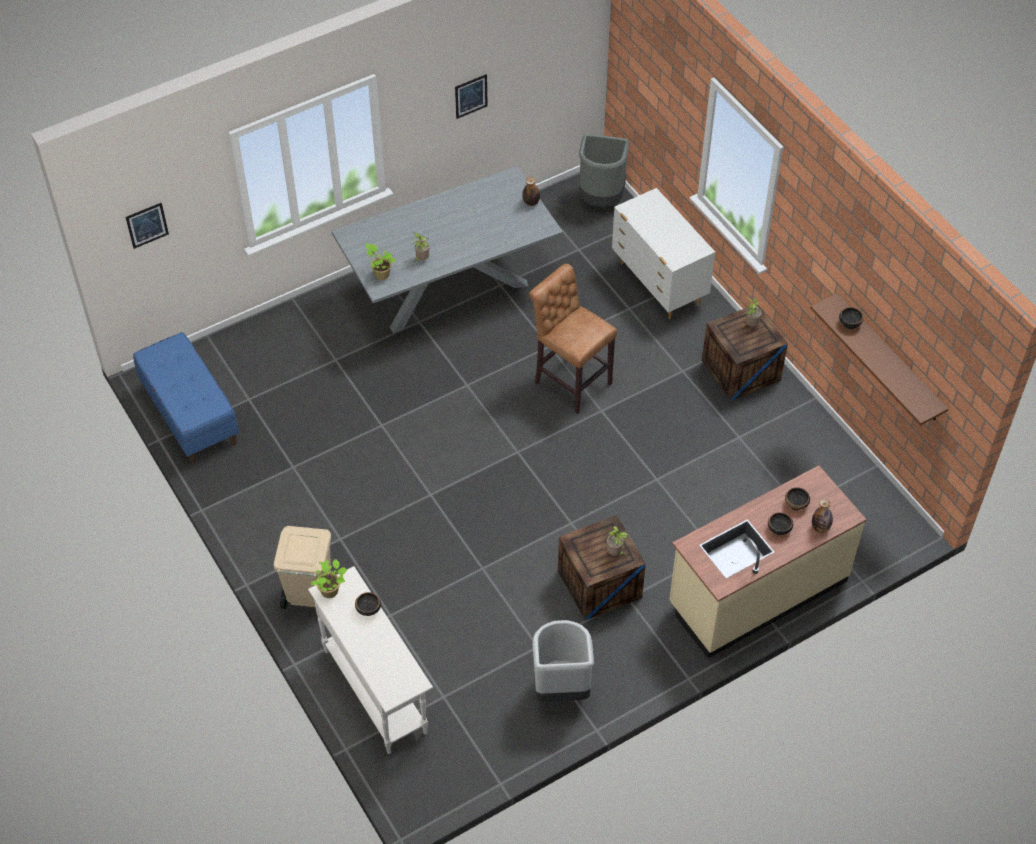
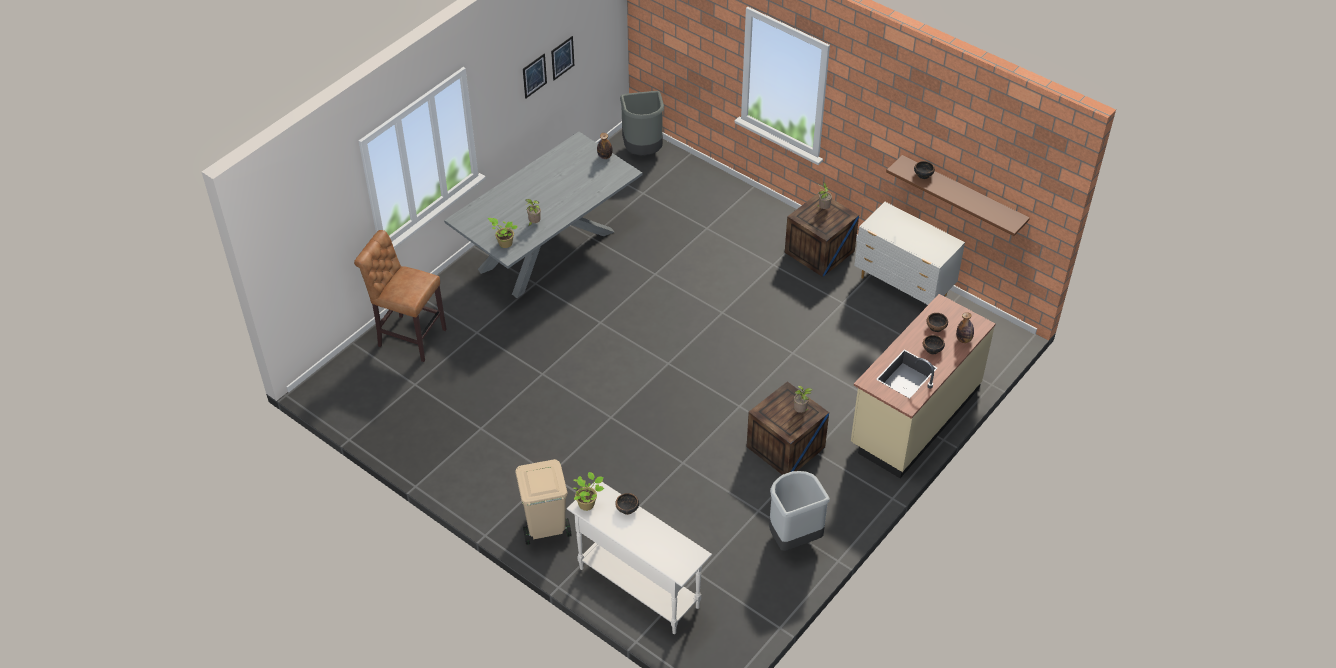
camera: 20 degrees left, 5 degrees down
(147, 225) = (301, 242): picture -> picture (562, 58)
(190, 415) = (368, 412): blue bench -> none
(570, 381) = (685, 296): brown stool -> brown stool (409, 337)
(659, 285) = (722, 204): white dresser -> white dresser (903, 287)

